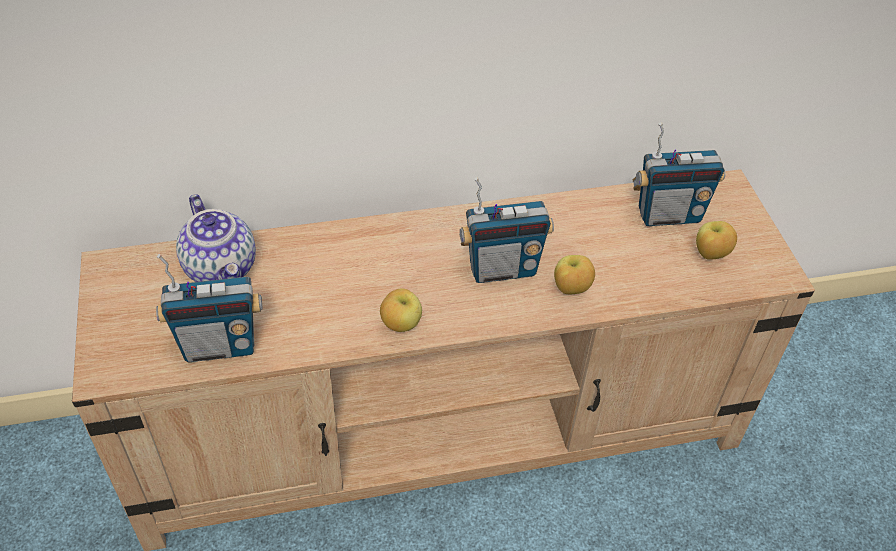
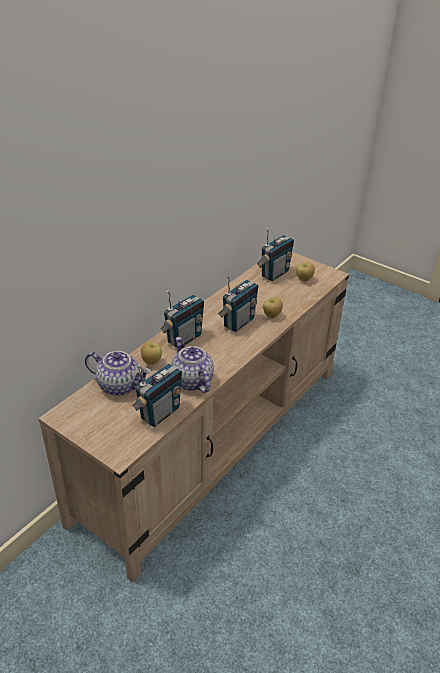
camera: 40 degrees left, 10 degrees down
(319, 323) = (191, 381): none -> teapot
(389, 247) = (184, 338): none -> radio
(401, 324) = (224, 362): apple -> apple (151, 362)

